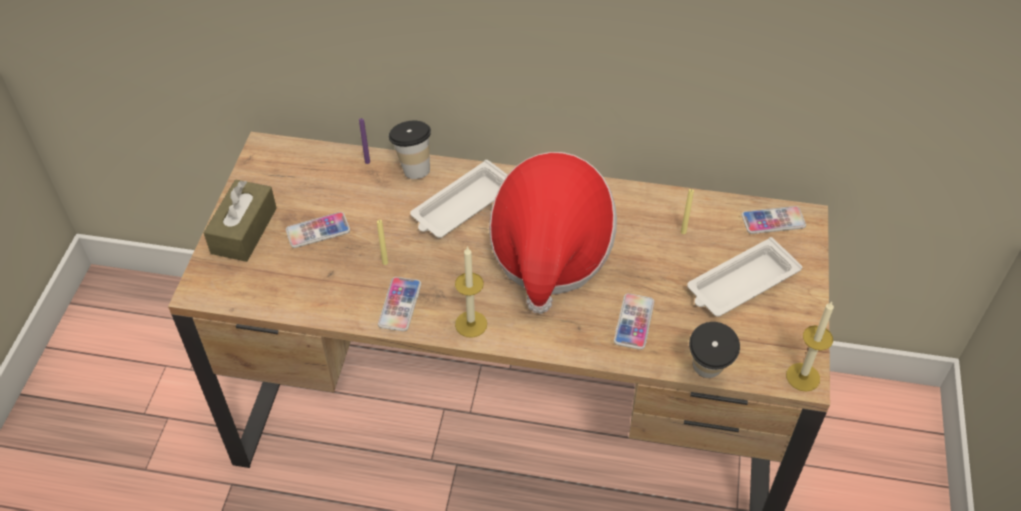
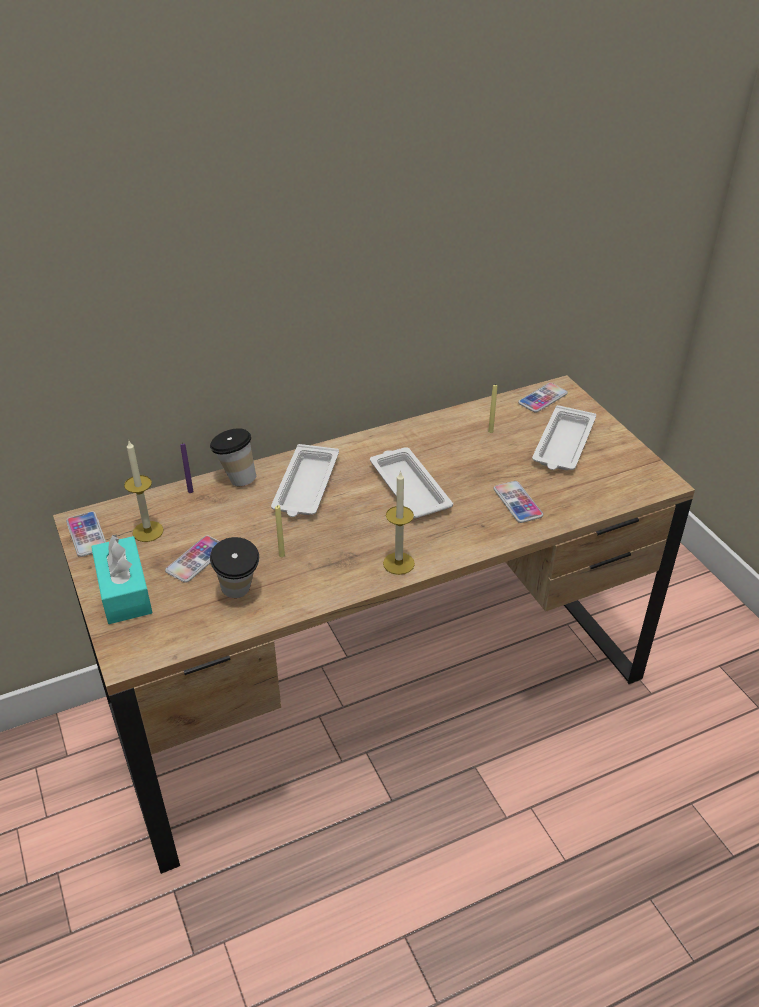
camera: 35 degrees left, 10 degrees down
(244, 230) = (124, 591): brown tissue box -> turquoise tissue box
(400, 305) = (326, 578): phone -> phone (87, 535)
(550, 252) = (408, 487): hat -> white tray
(706, 374) = (601, 511): cup -> cup (239, 595)
(803, 377) = (662, 481): candle -> candle (148, 531)

